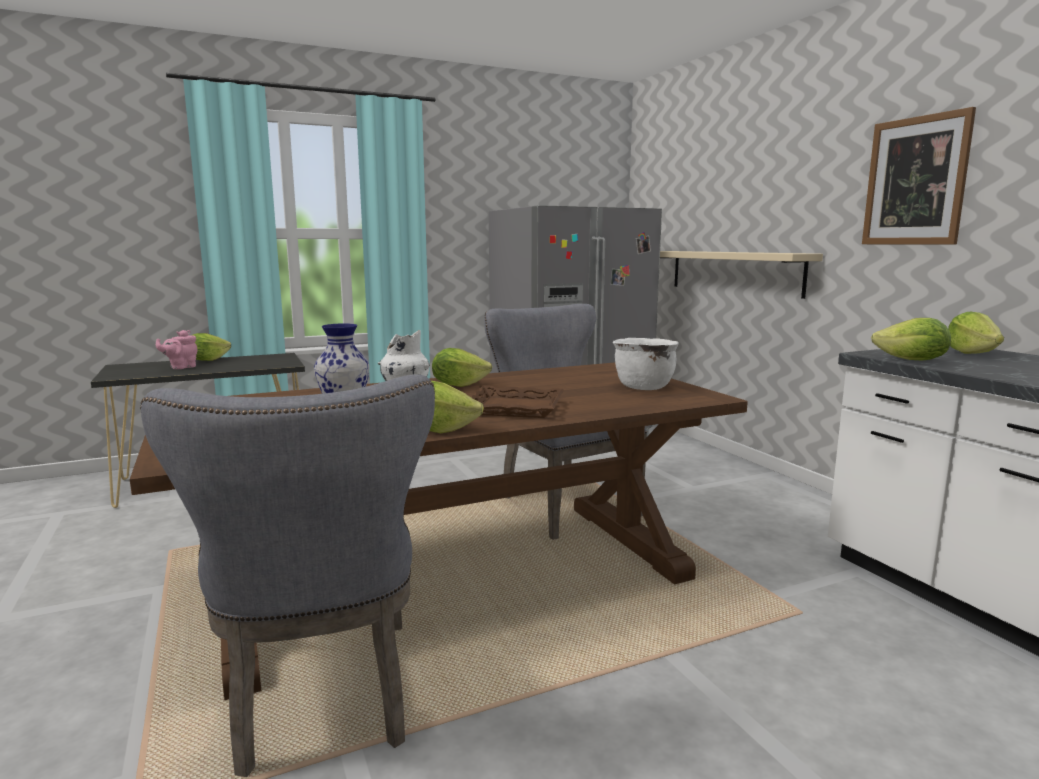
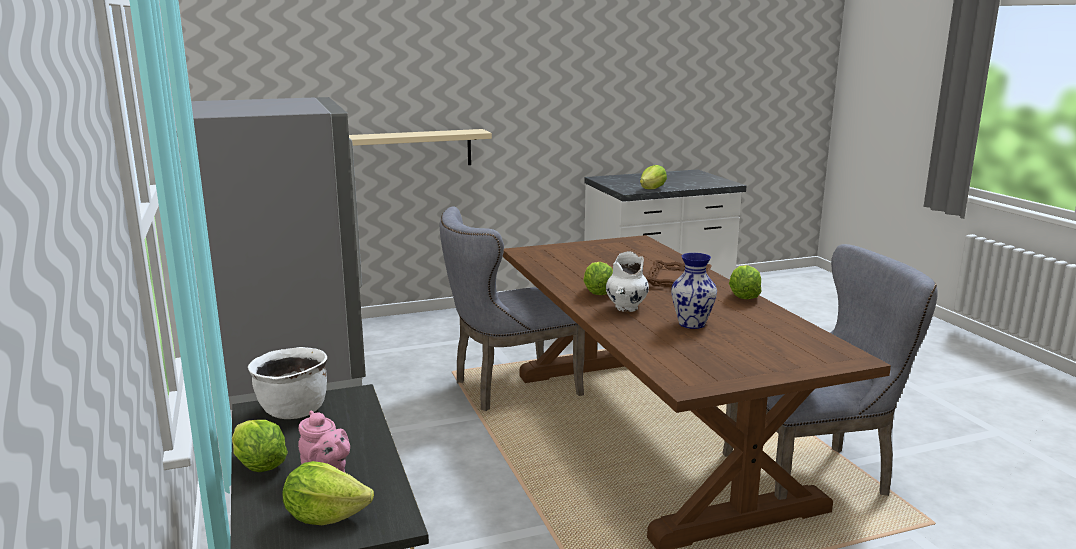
camera: 85 degrees left, 5 degrees up
(643, 387) = (608, 249): white cooking pot -> white cooking pot (293, 411)
(915, 181) = (547, 78): picture -> none
(971, 353) = (626, 179): lettuce -> lettuce (325, 516)

